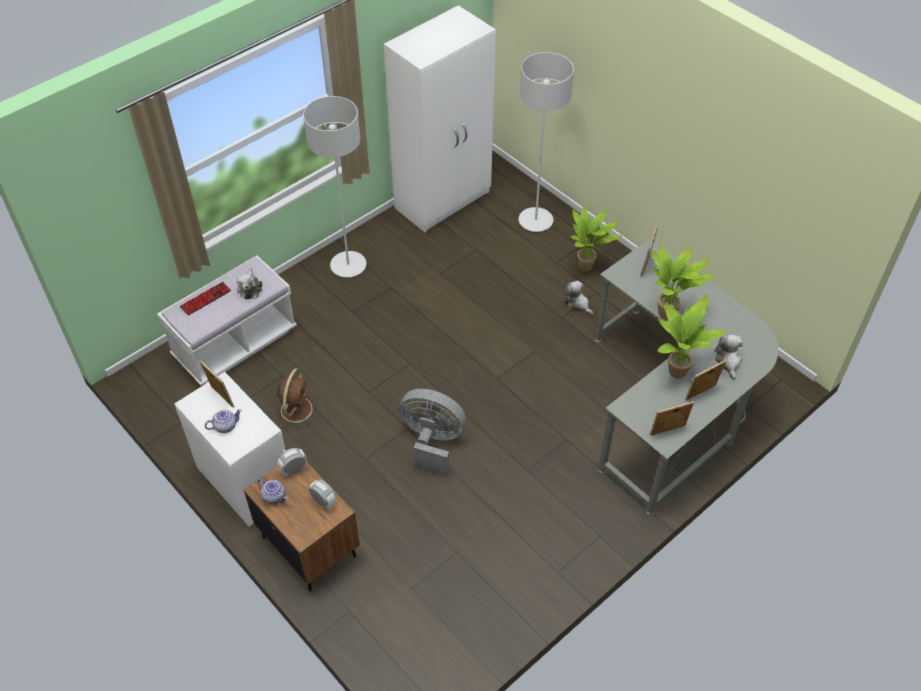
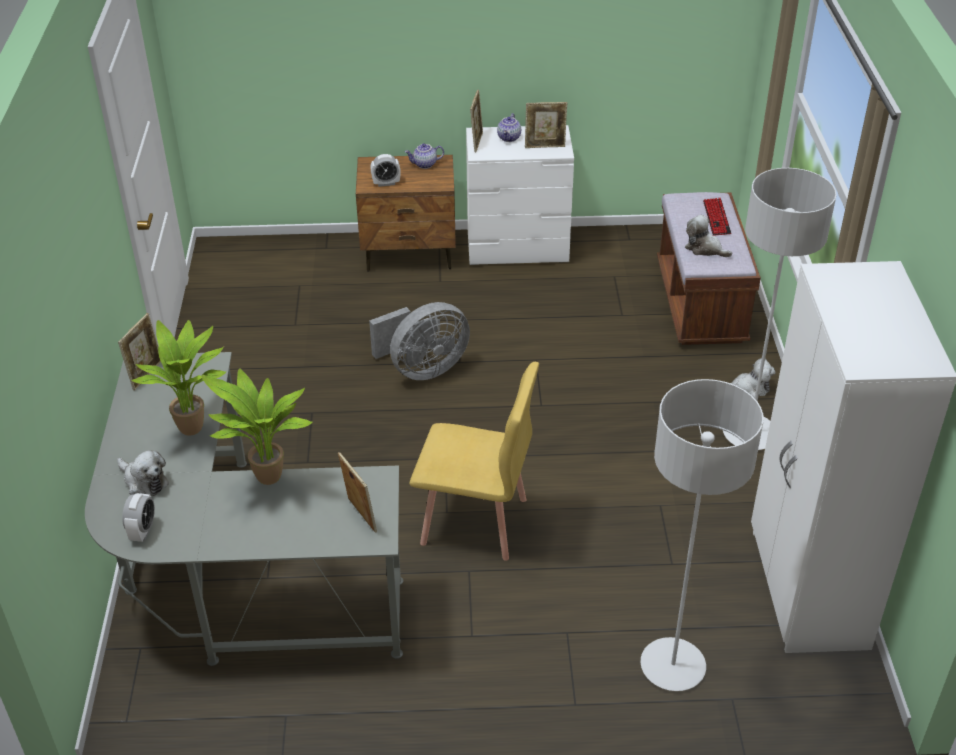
camera: 130 degrees right, 10 degrees down
(235, 344) = (700, 304): white bench -> brown bench
(294, 470) = (437, 182): alarm clock -> alarm clock (143, 531)
(297, 408) = (568, 307): brown fan -> none
(528, 335) = (475, 522): none -> yellow chair
(577, 304) = (472, 602): plush toy -> plush toy (749, 388)
(587, 267) = (524, 659): potted plant -> none
(701, 394) = (144, 428): picture frame -> picture frame (477, 142)

